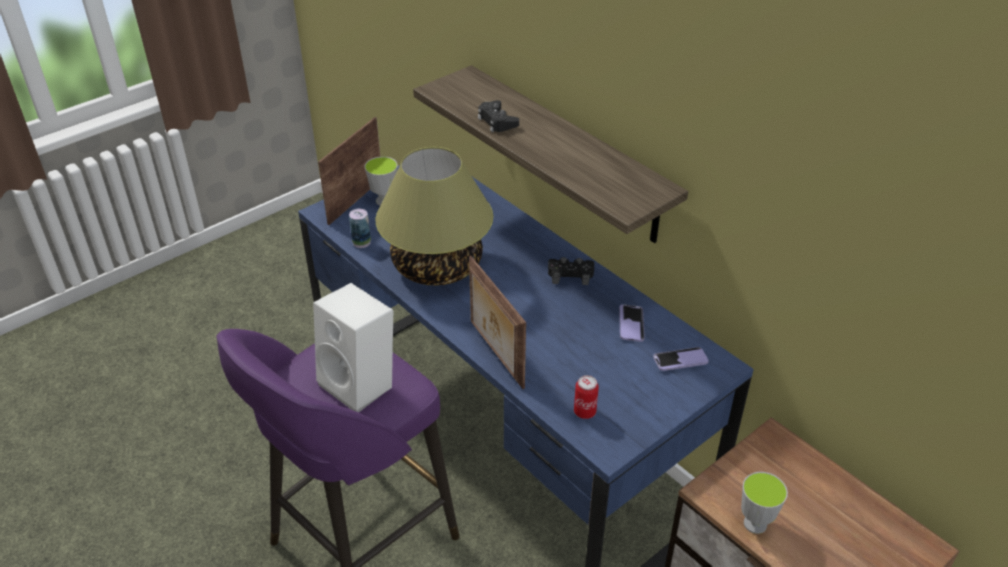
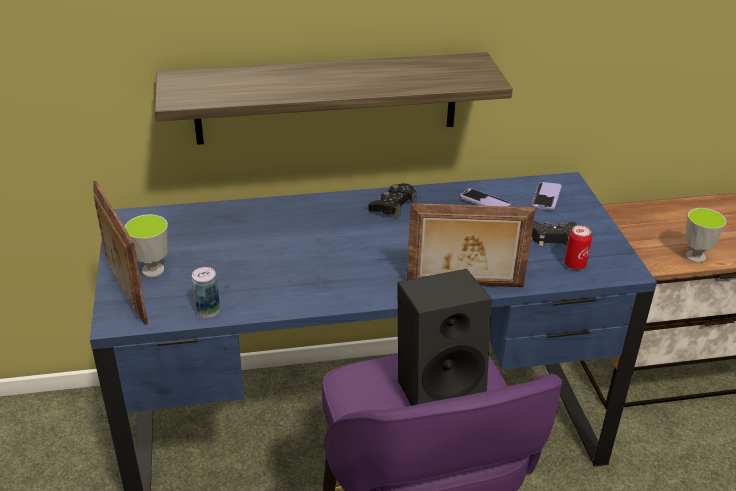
camera: 60 degrees left, 5 degrees down
(361, 384) = (439, 387): white speaker -> black speaker
(438, 265) = (302, 273): table lamp -> none
(497, 121) = (281, 89): black game controller -> black game controller (553, 237)

